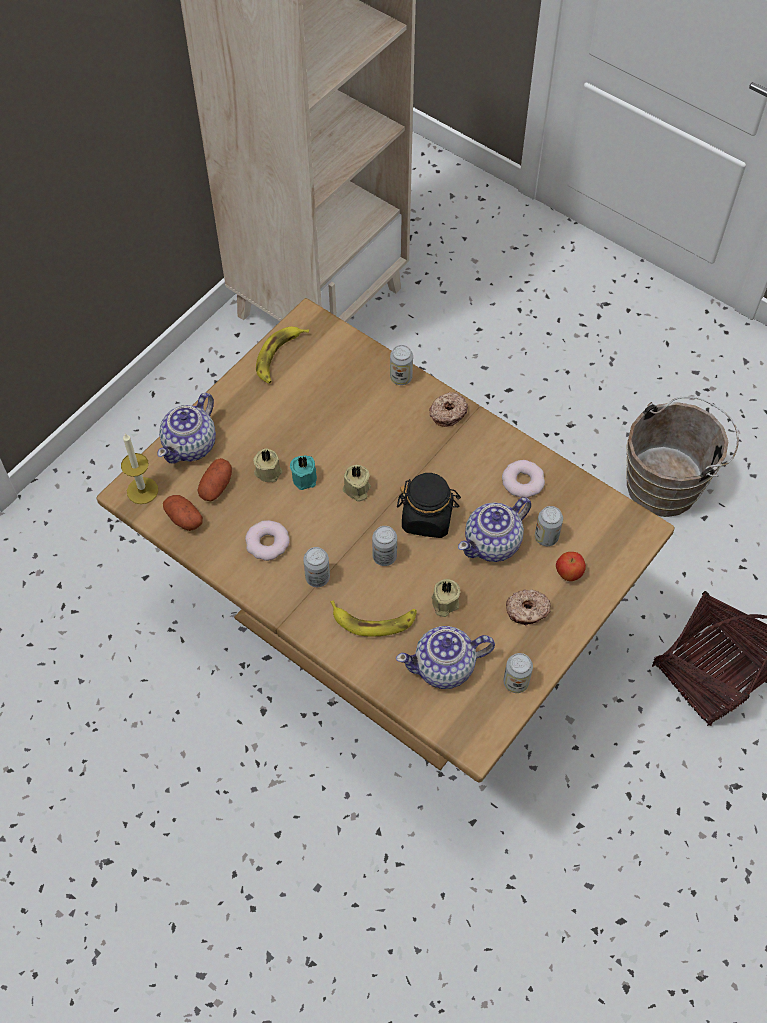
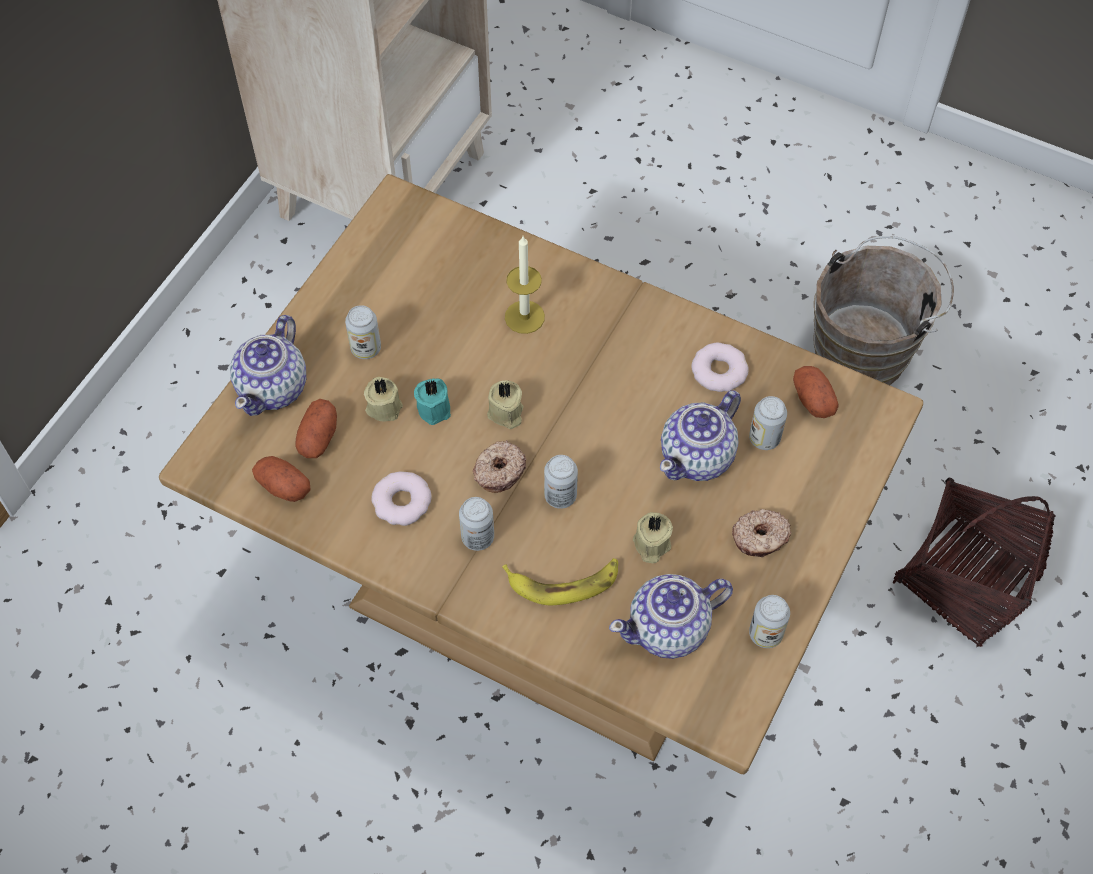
camera: 10 degrees left, 0 degrees up
(142, 490) = (220, 458): candle -> candle (524, 317)
(279, 357) = (368, 255): banana -> none
(401, 377) = (534, 259): can -> can (366, 348)
(427, 518) = (606, 437): black jar -> none
(447, 412) = (603, 296): donut -> donut (499, 471)
(568, 573) = (803, 480): apple -> none
(589, 514) = (812, 400): none -> potato

